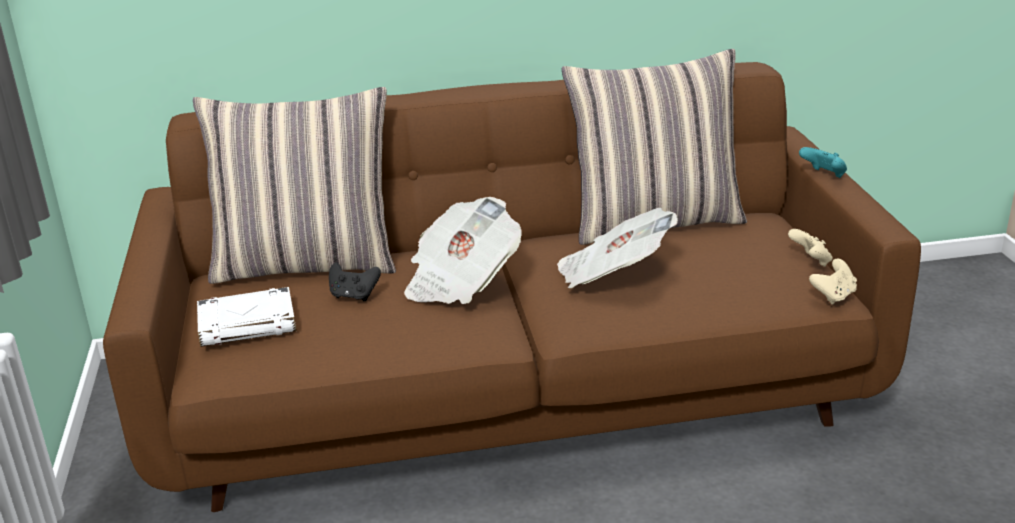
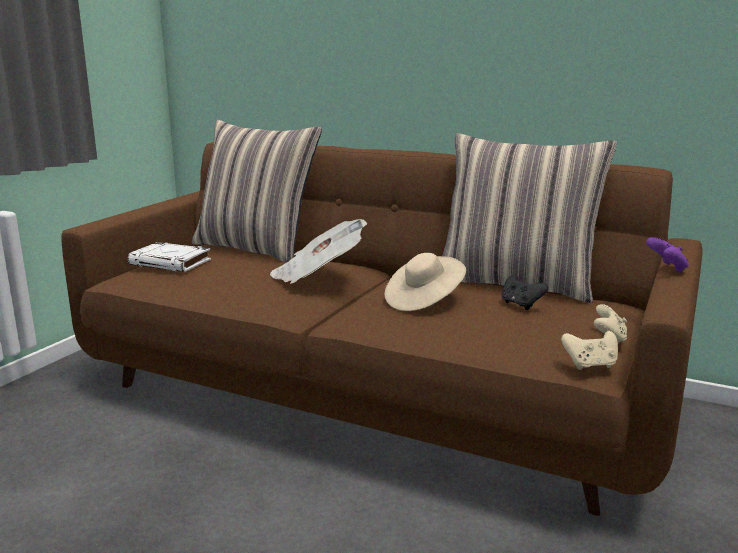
camera: 35 degrees right, 10 degrees down
(354, 296) = (245, 266): black game controller -> black game controller (521, 305)
(612, 275) = (424, 301): newspaper -> beige hat
(823, 175) = (666, 268): turquoise game controller -> purple game controller

